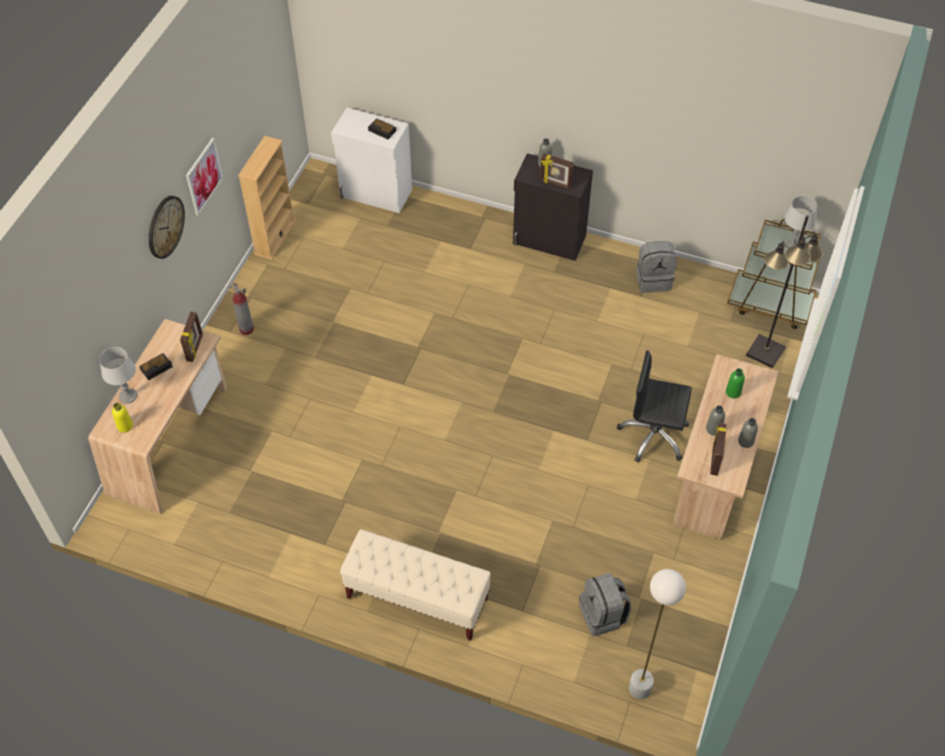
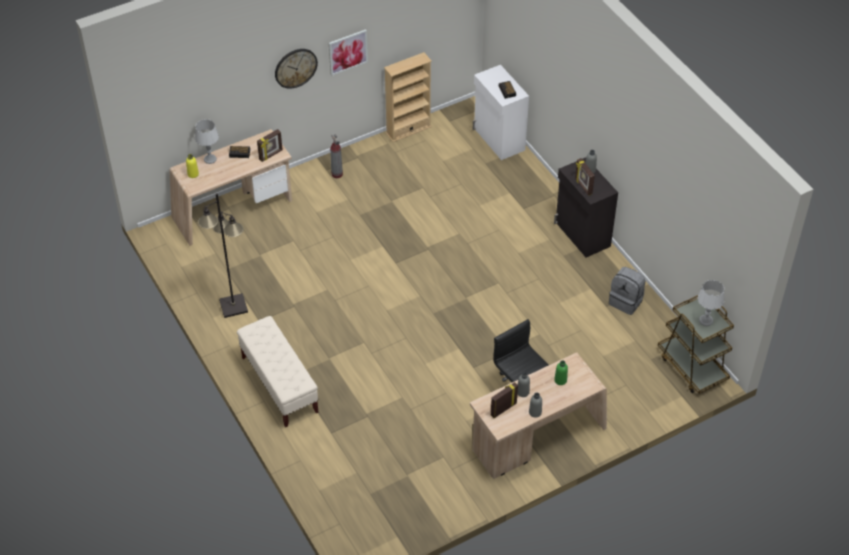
camera: 40 degrees right, 5 degrees down
(603, 615) = (375, 468): grey backpack -> none
(639, 689) = (352, 521): white floor lamp -> none
(764, 352) = (653, 393): black floor lamp -> black floor lamp (233, 306)

